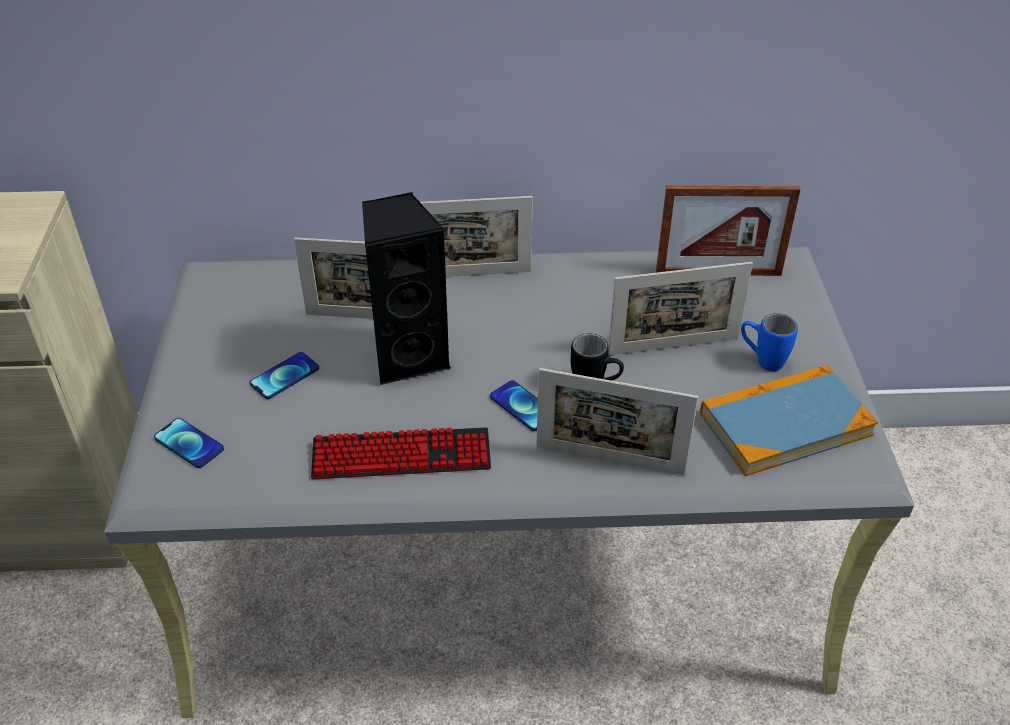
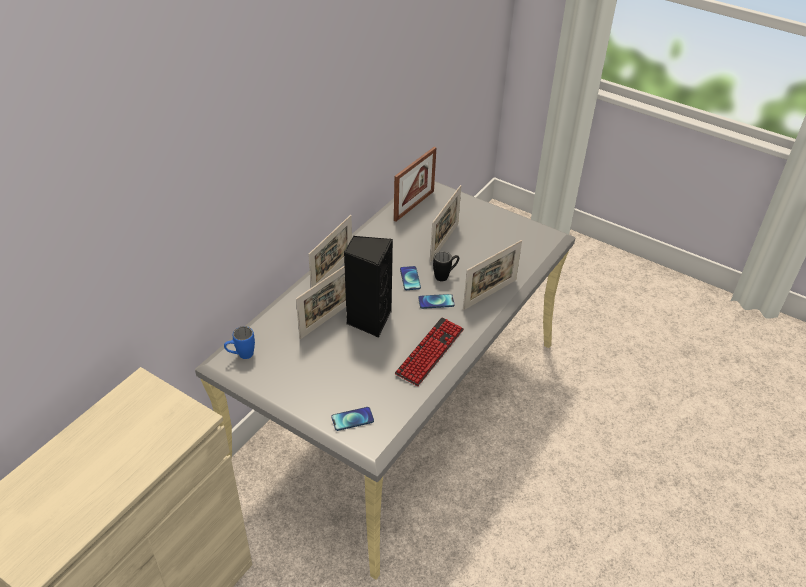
camera: 55 degrees left, 0 degrees up
(285, 376) = (338, 366): phone -> phone (410, 278)
(762, 360) = (476, 225): blue mug -> blue mug (241, 355)
(785, 424) = (514, 240): book -> none

